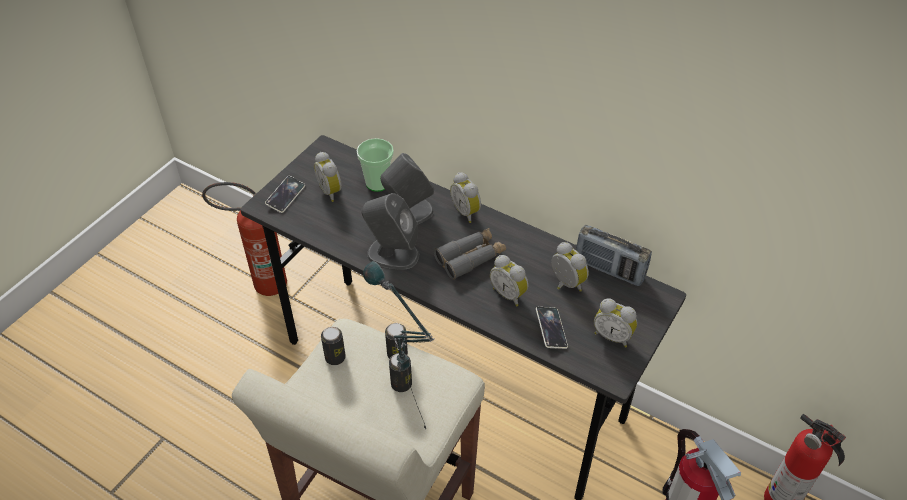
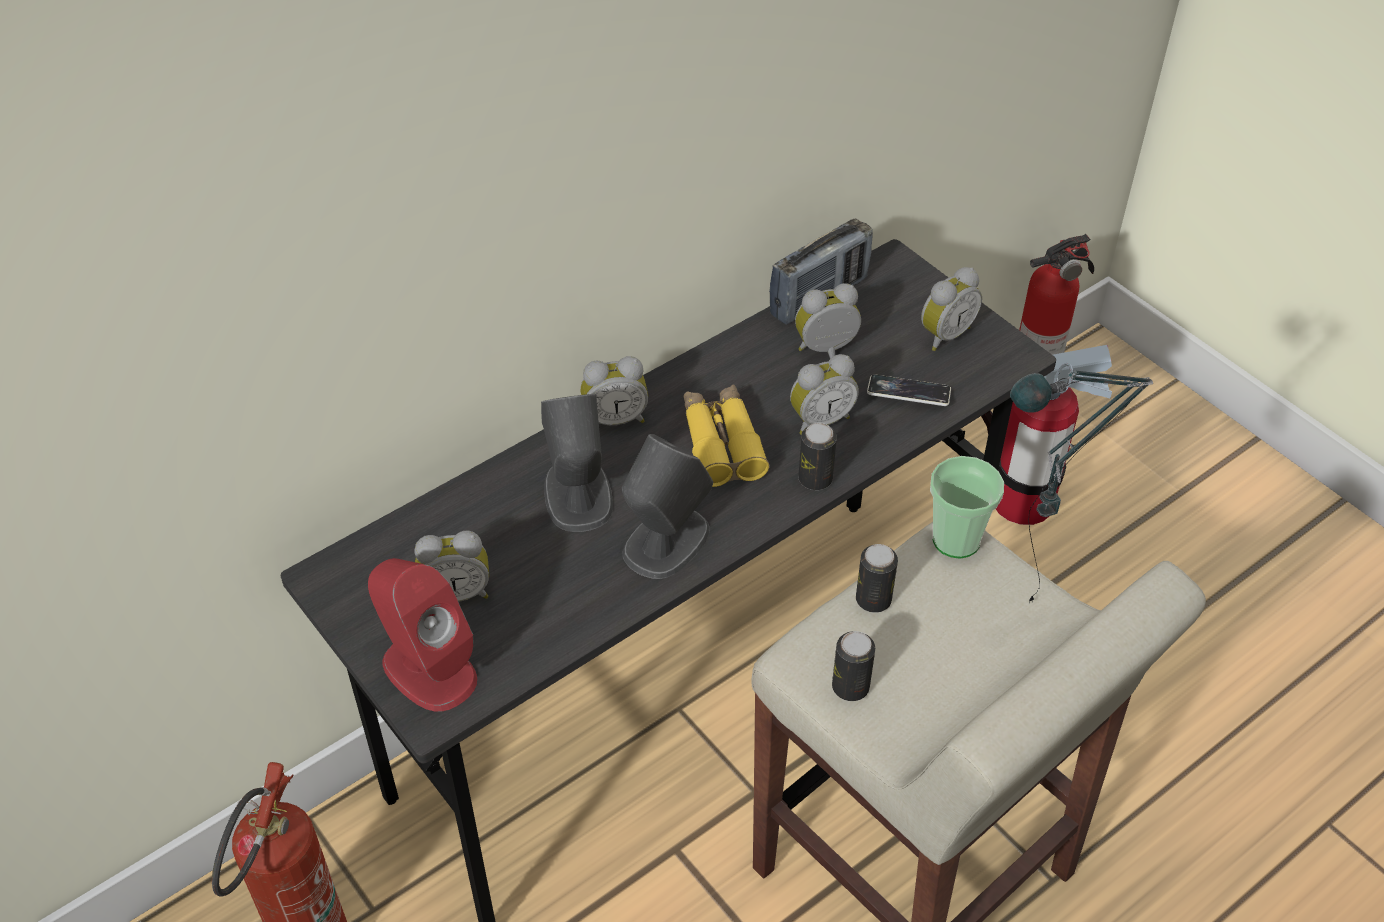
camera: 70 degrees left, 0 degrees up
(285, 196) = (428, 669): phone -> red speaker
(377, 183) = (474, 519): cup -> cup (956, 540)
(401, 384) = (936, 609): can -> can (815, 479)
(470, 257) = (721, 443): grey binoculars -> yellow binoculars

